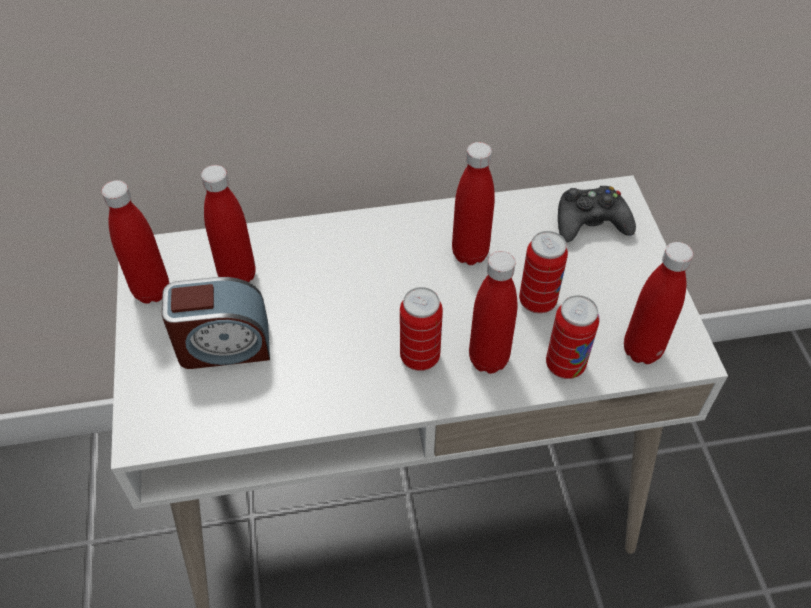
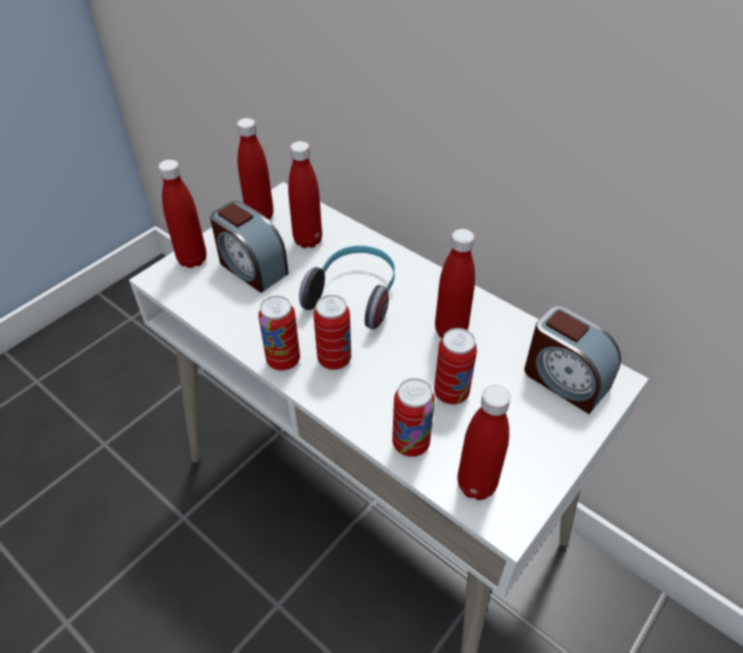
camera: 50 degrees right, 5 degrees down
(355, 289) = (355, 296): none -> headphones
(381, 397) = (283, 360): none -> can
(488, 359) = (370, 396): red bottle -> red bottle (192, 260)
(590, 222) = (564, 380): black game controller -> alarm clock

